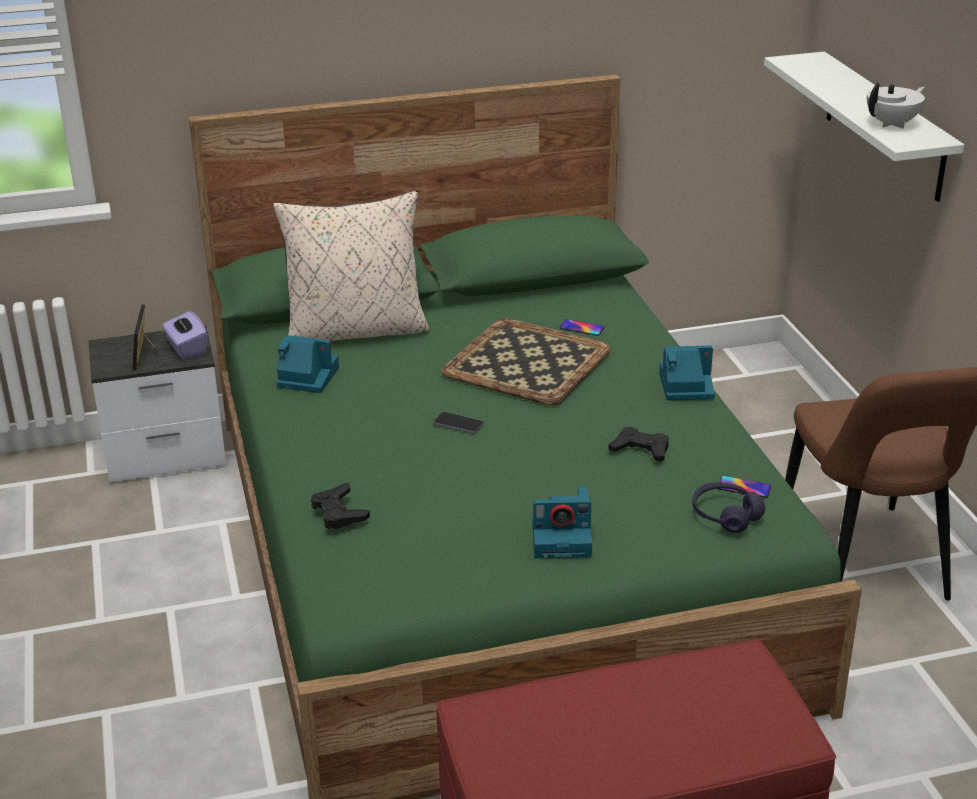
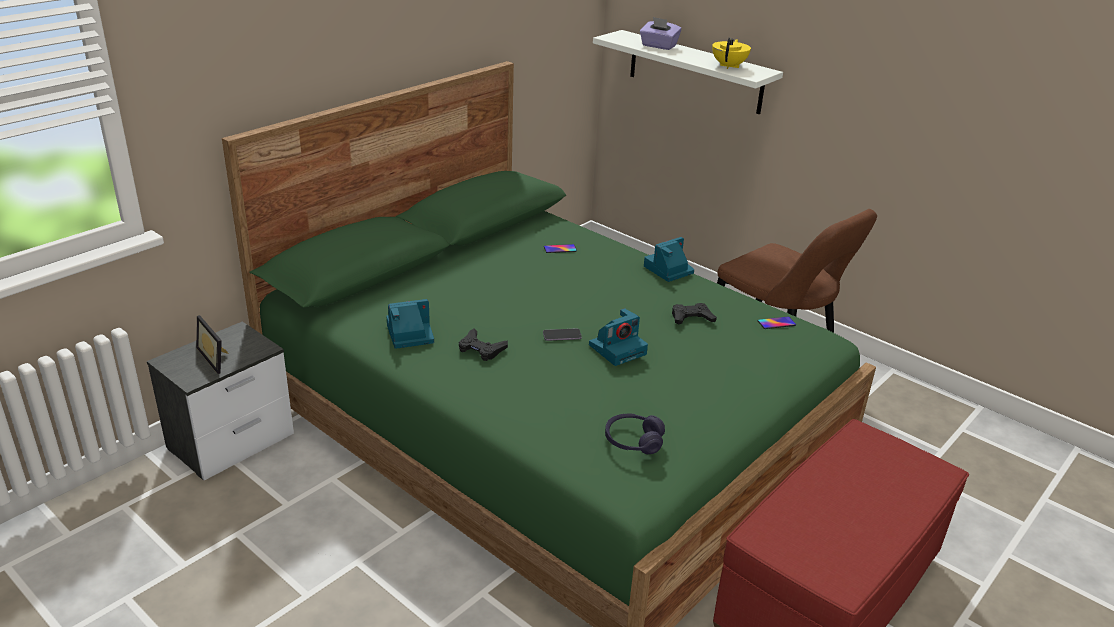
camera: 35 degrees left, 0 degrees up
(186, 348) = (247, 344): purple tissue box -> purple tissue box (658, 46)
(338, 512) = (560, 425): black game controller -> black game controller (481, 349)
(356, 330) = (405, 290): beige pillow -> none
(525, 362) = (553, 281): tray -> none
(563, 538) = (718, 391): camera -> camera (618, 349)
(725, 515) = (788, 344): purple headphones -> purple headphones (633, 441)
(892, 124) = (729, 66): white teapot -> yellow teapot

